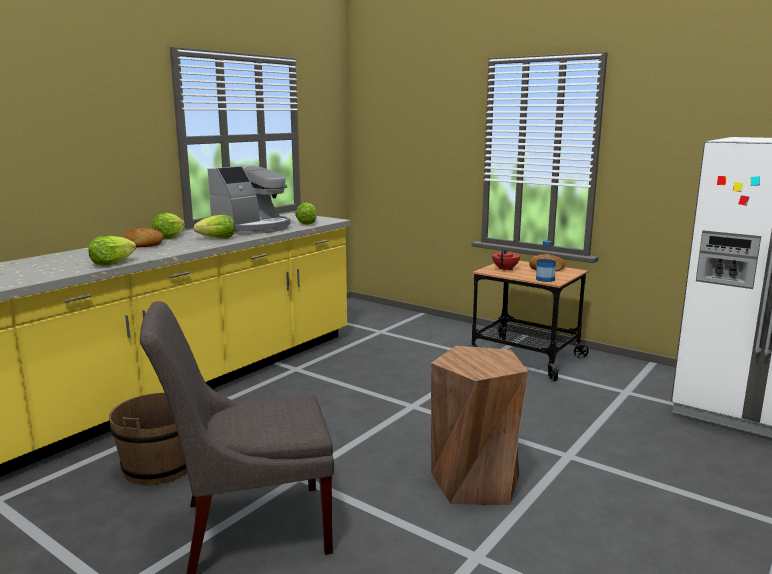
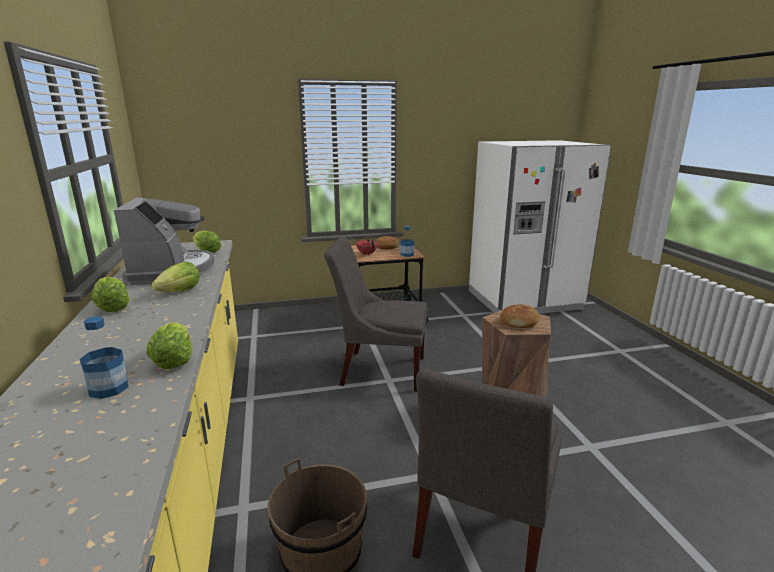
camera: 50 degrees left, 5 degrees up
(65, 264) = (109, 388): none -> bottle
(143, 245) = (116, 327): bread -> bread (519, 322)
(422, 395) = (379, 370): none -> grey chair

